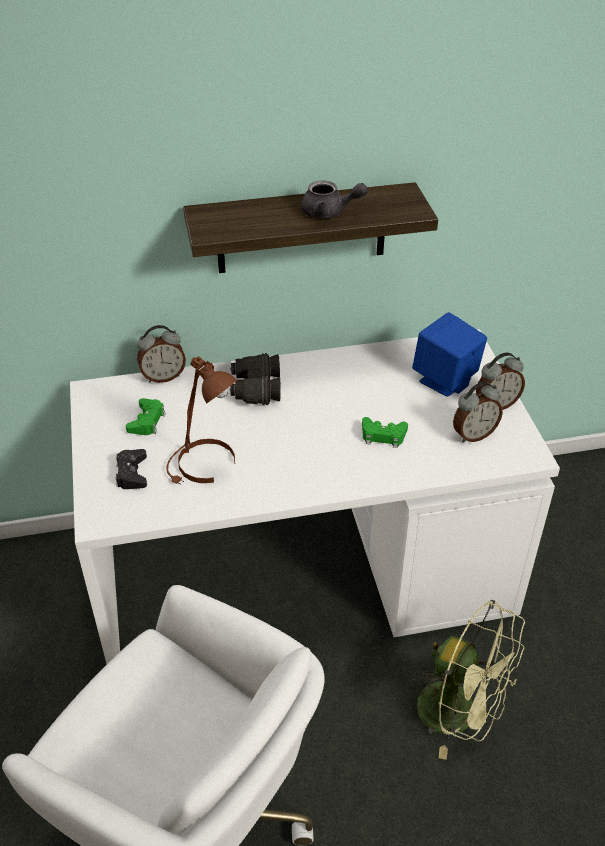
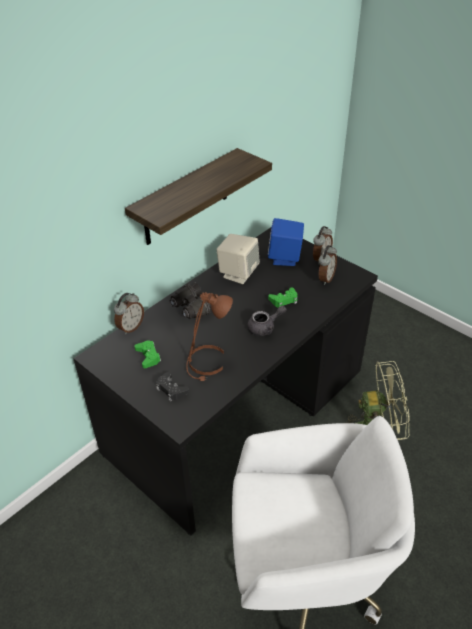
camera: 35 degrees left, 0 degrees up
(302, 571) = (237, 410): white desk -> black desk
(329, 212) = (213, 180): grey teapot -> grey teapot (265, 327)
(360, 372) = (238, 273): none -> beige speaker

